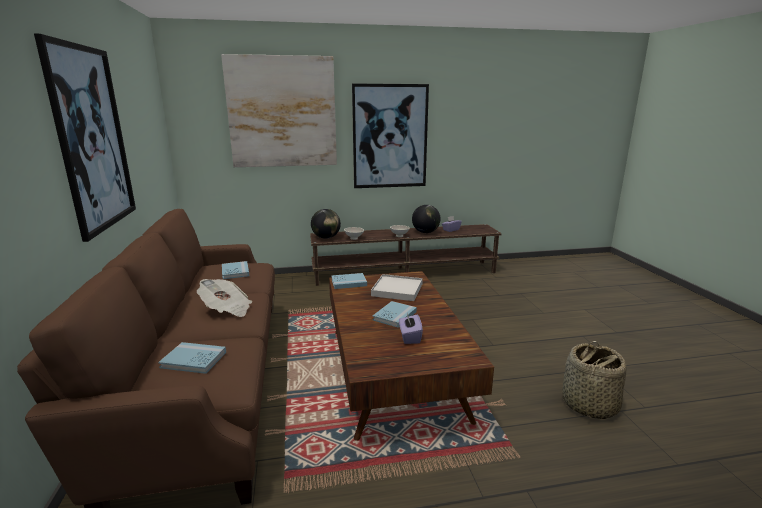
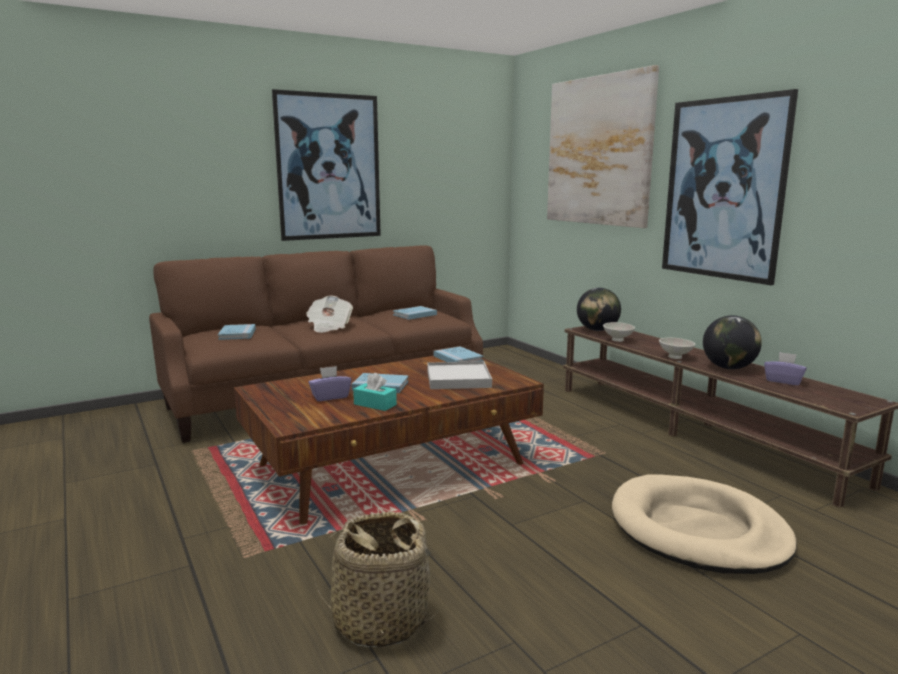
camera: 70 degrees right, 5 degrees down
(437, 322) = (375, 404): none -> turquoise tissue box
(508, 303) = (697, 530): none -> beige dog bed

